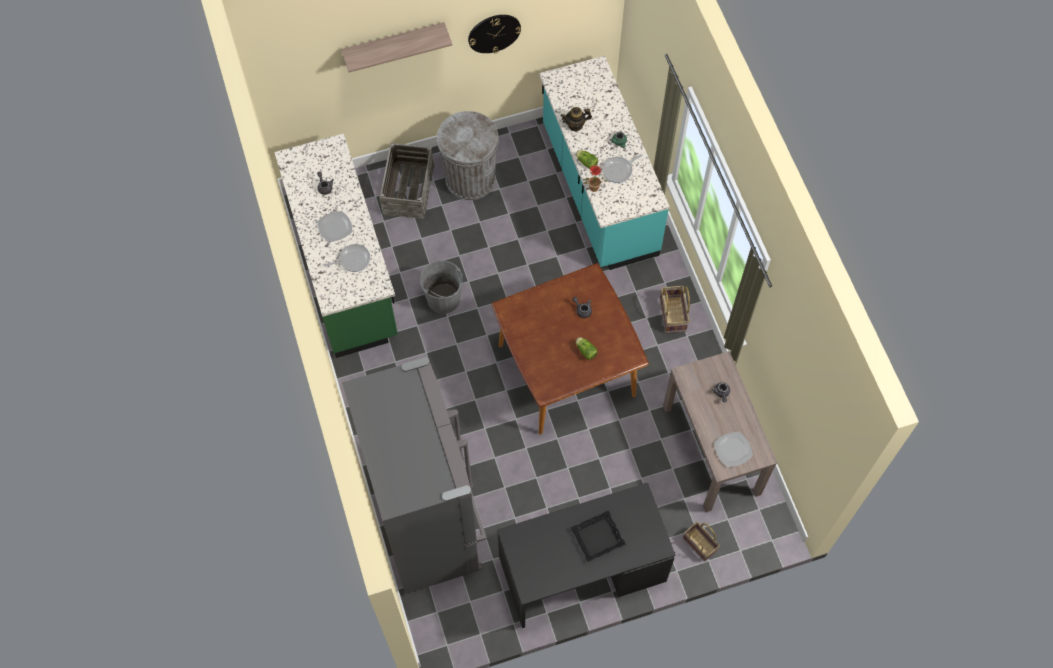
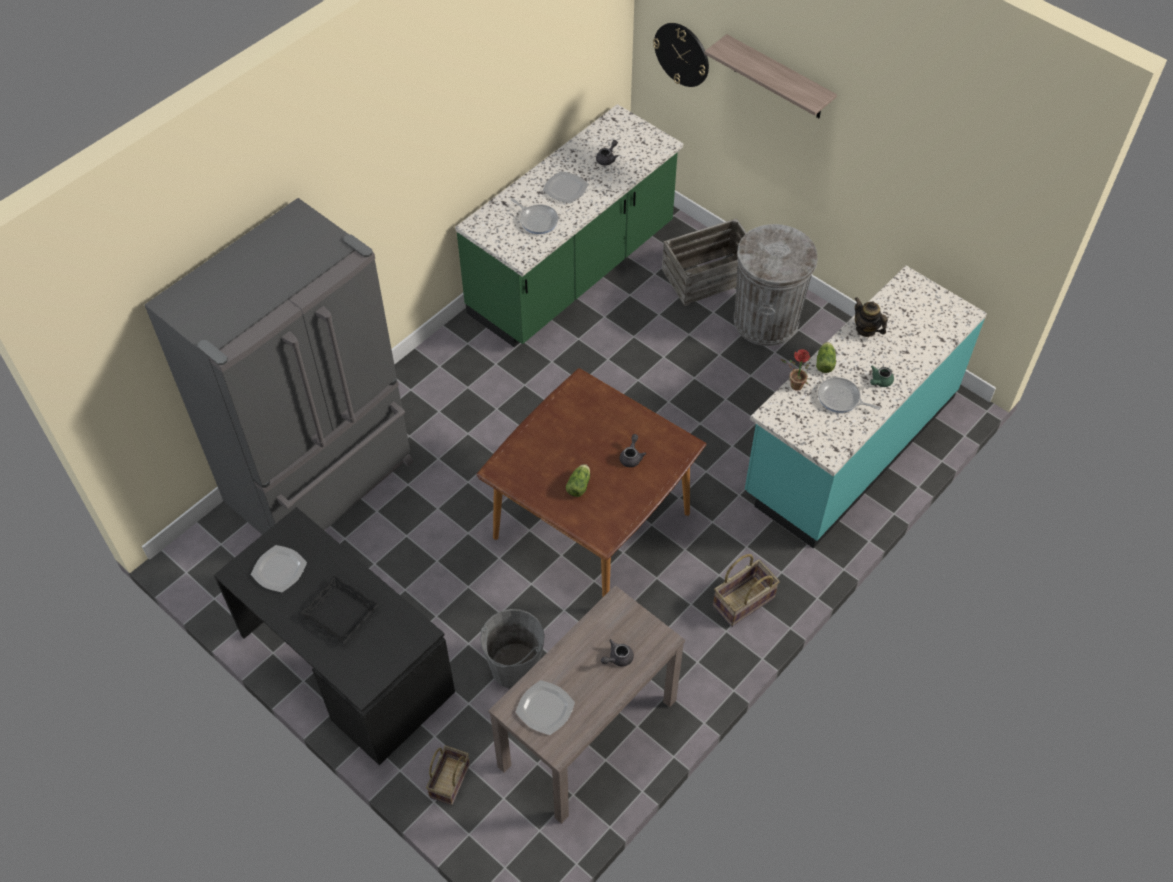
camera: 60 degrees right, 10 degrees down
(443, 299) = (599, 369): grey bucket -> grey bucket (514, 667)
(494, 33) = (884, 163): wall clock -> wall clock (682, 54)
(542, 561) = (278, 570): none -> plate

